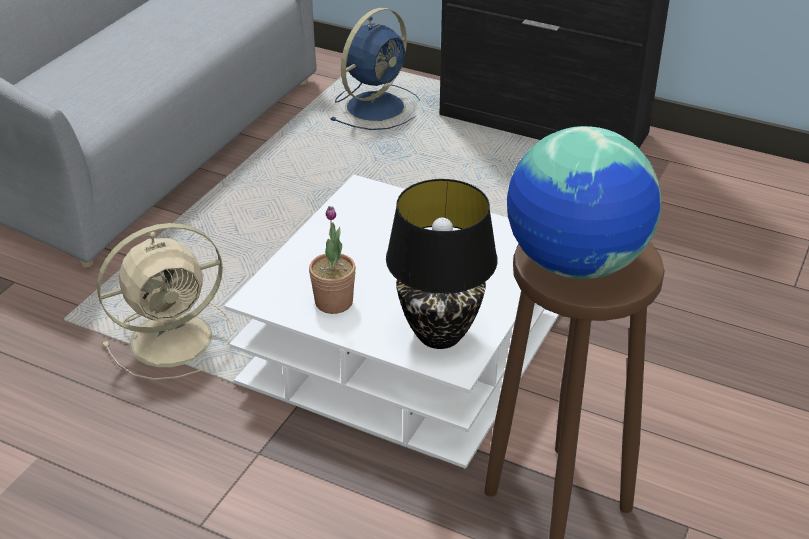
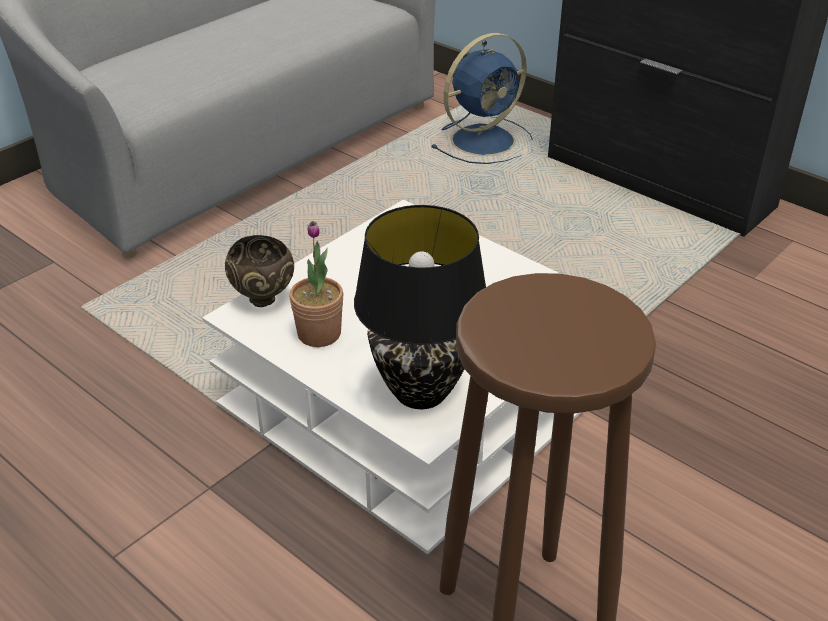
camera: 15 degrees right, 0 degrees up
(175, 338) = (180, 346): beige fan -> none
(272, 281) = (264, 300): none -> brown bowl
(576, 264) = (535, 331): globe -> none

